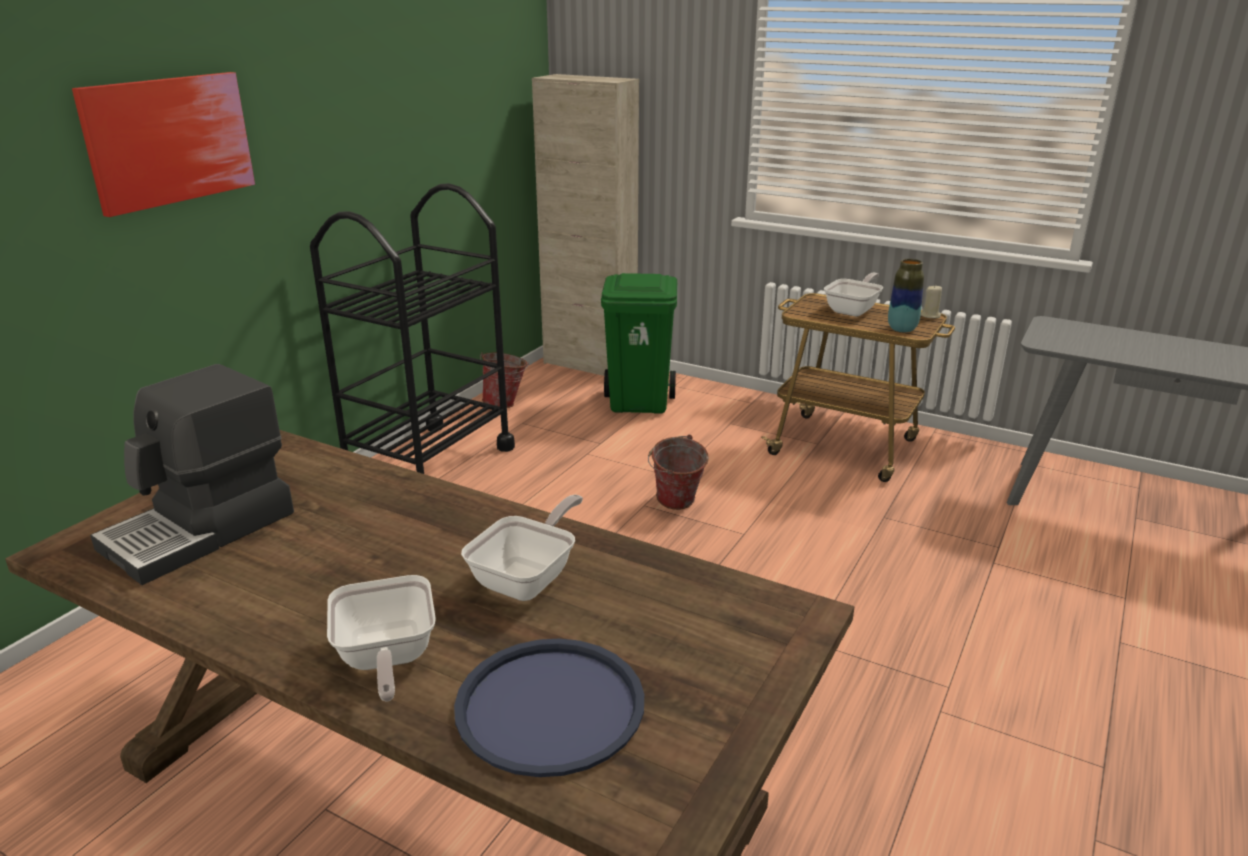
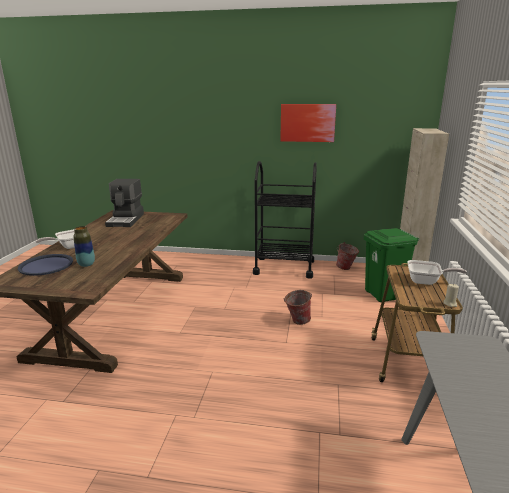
camera: 70 degrees right, 5 degrees down
(169, 140) = (219, 128): picture -> picture (307, 123)
(201, 531) = (126, 220): coffee machine -> coffee machine turned 105 degrees counterclockwise
(529, 578) = (107, 254): frying pan -> none
(902, 329) = (412, 297): vase -> vase (86, 264)

